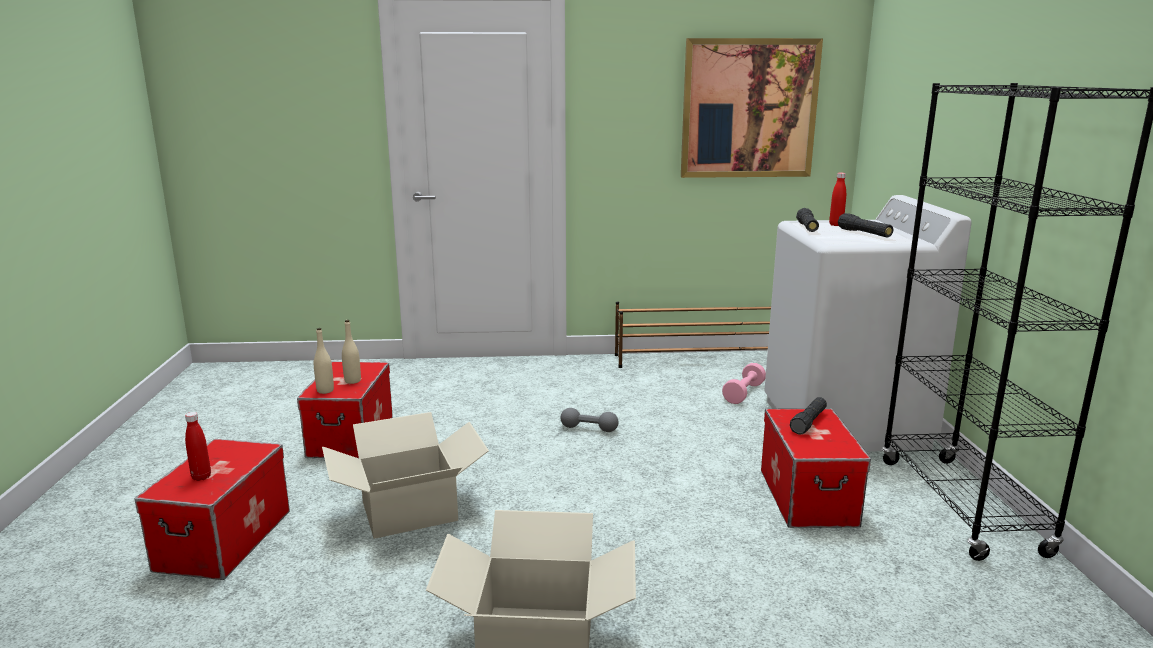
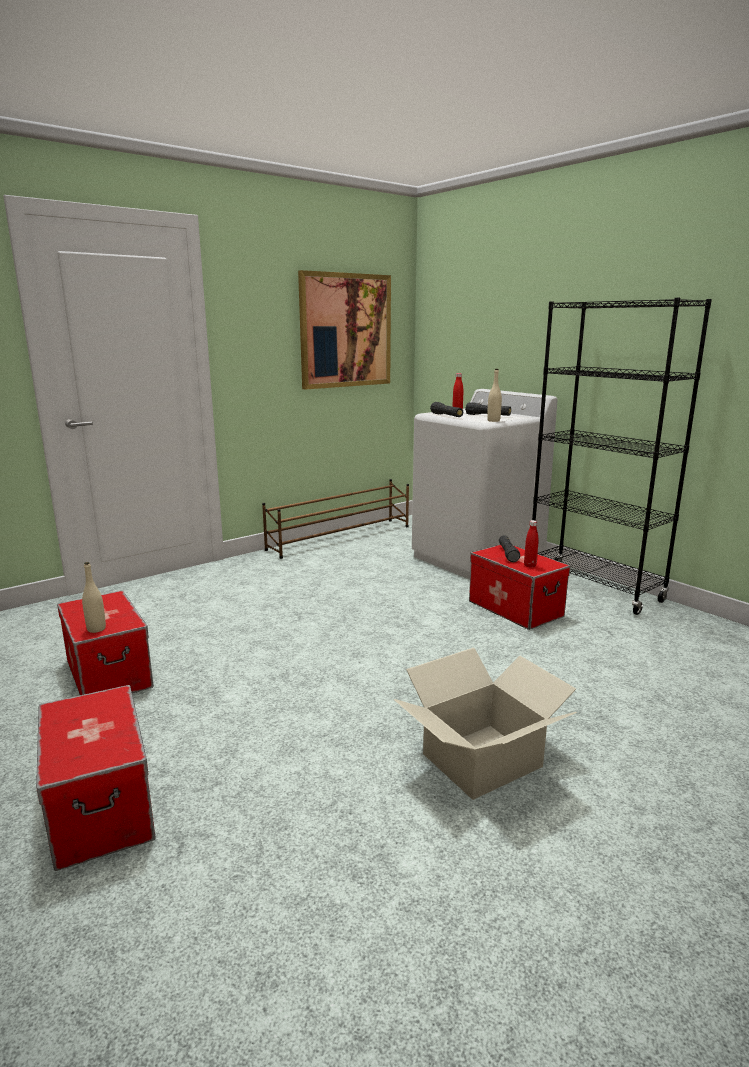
camera: 35 degrees left, 0 degrees up
(201, 477) = (88, 741): red bottle -> red bottle (530, 565)
(352, 381) = (112, 614): beige bottle -> beige bottle (493, 420)
(410, 511) = (257, 713): cardboard box -> none
(589, 429) = (318, 607): grey dumbbell -> none
(743, 393) = (393, 555): pink dumbbell -> none

